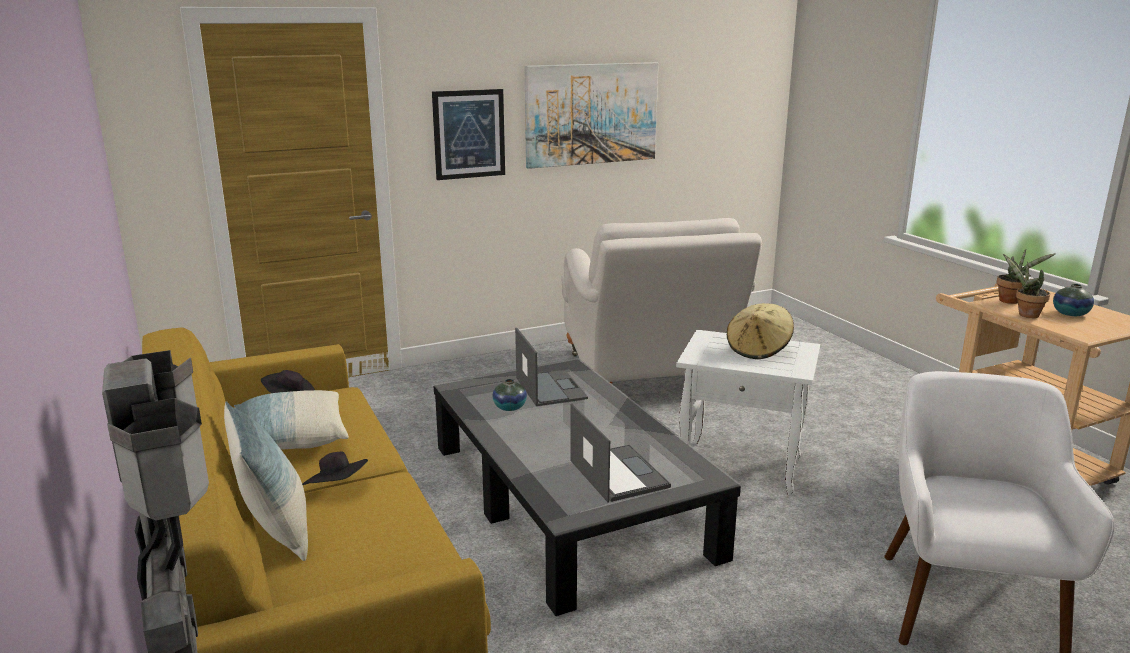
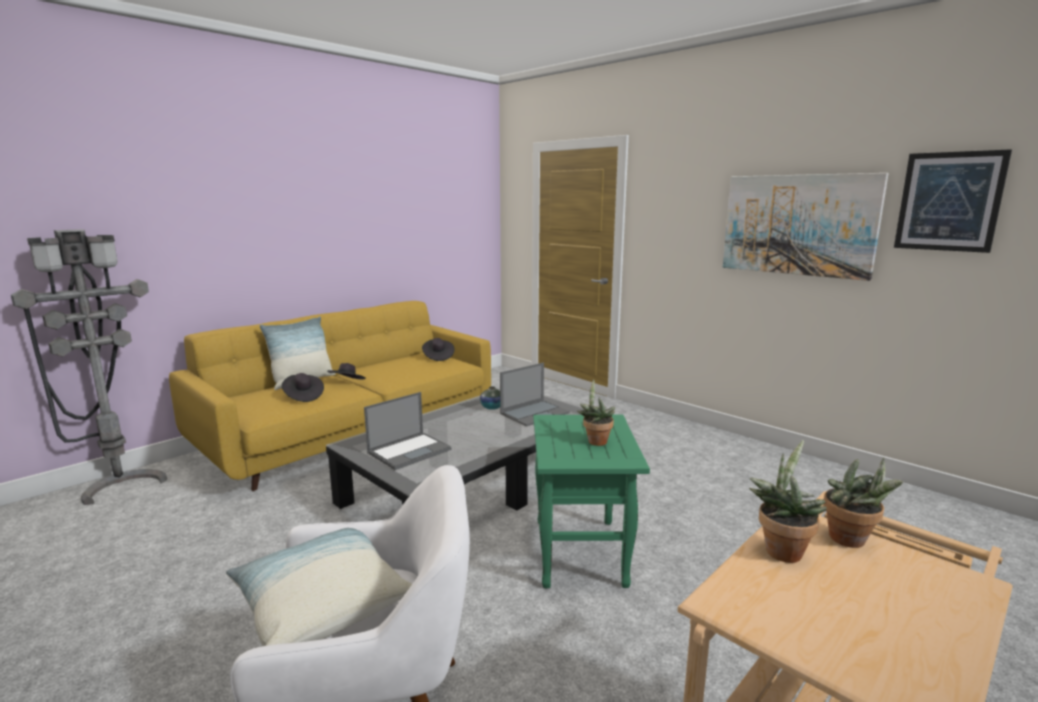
camera: 70 degrees right, 5 degrees down
(290, 440) = (393, 365): pillow -> pillow (320, 606)
(379, 529) = (303, 396): none -> black hat
(469, 134) = (680, 232): picture -> picture (949, 201)
(648, 377) = (719, 483): white armchair -> none
(742, 466) = (581, 554): white side table -> green side table
(758, 350) = (595, 441): beige hat -> potted plant
(1070, 314) = (857, 602): vase -> none

